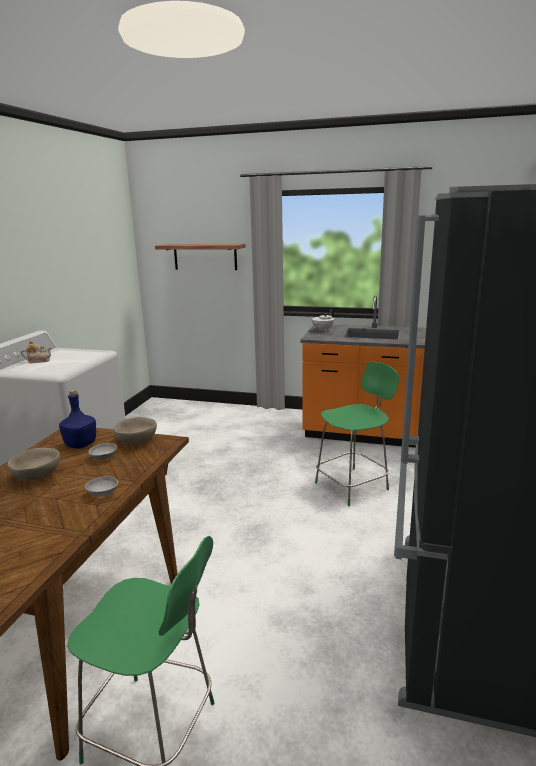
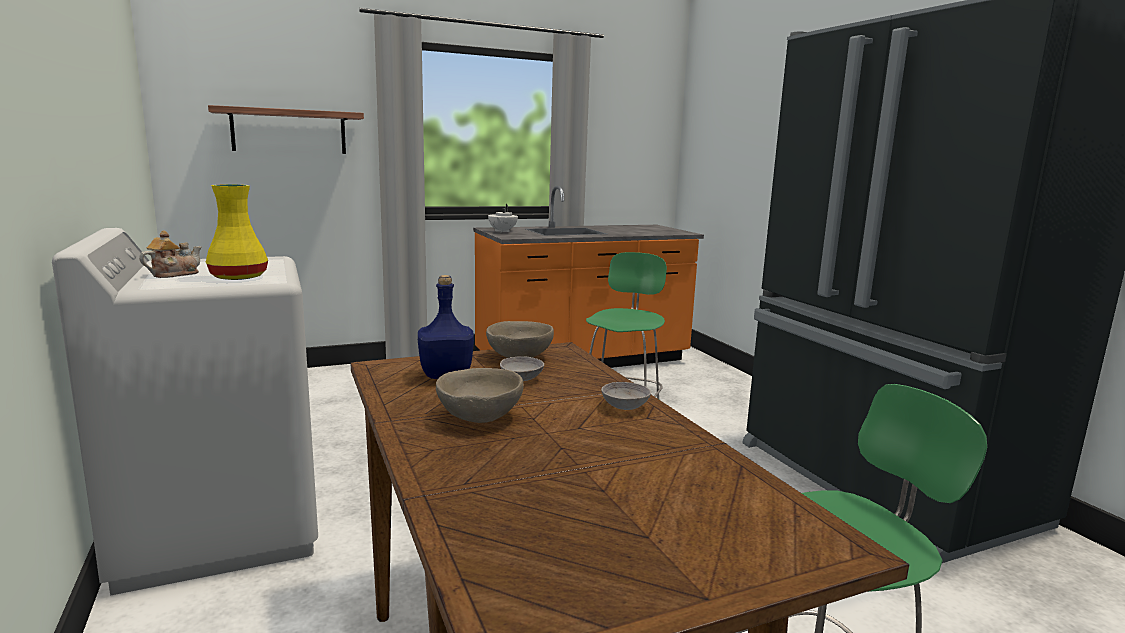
camera: 40 degrees left, 5 degrees down
(54, 367) = (240, 277): none -> yellow vase

